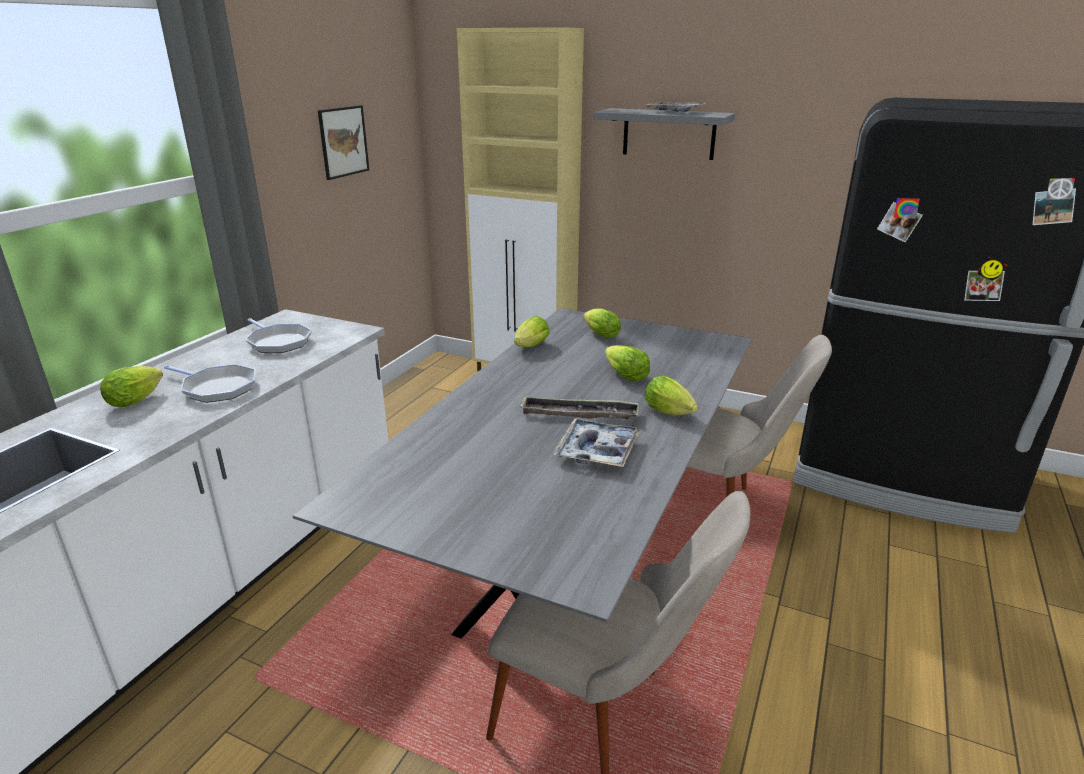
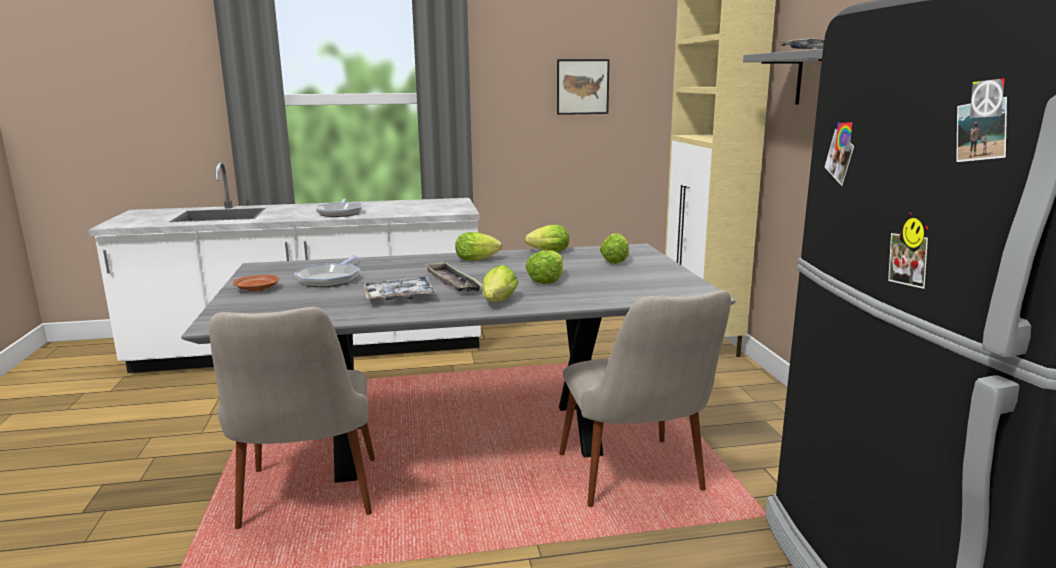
camera: 55 degrees right, 10 degrees down
(138, 400) = (309, 208): lettuce -> lettuce (479, 260)
(278, 342) = (417, 206): frying pan -> frying pan (330, 279)
(456, 528) = (256, 289): none -> brown plate

